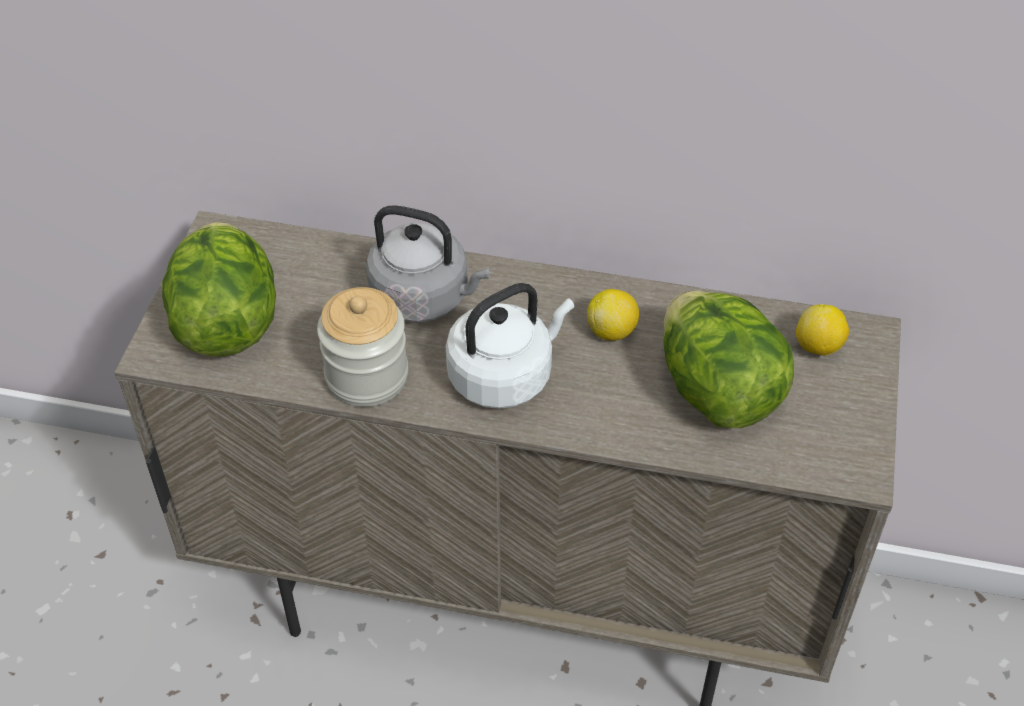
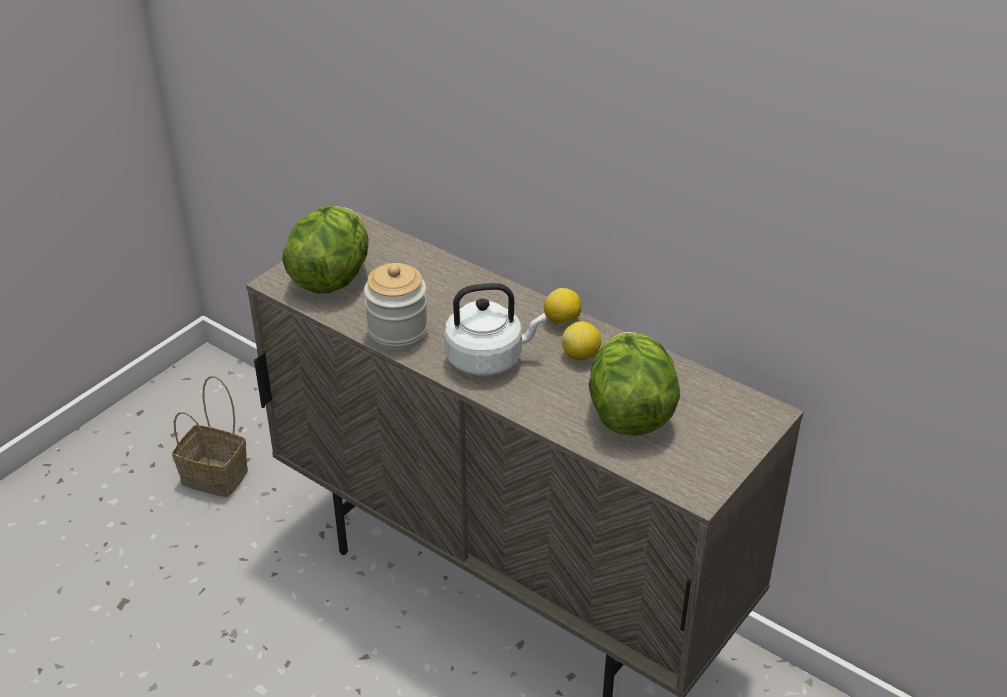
camera: 25 degrees right, 10 degrees down
(75, 592) = (217, 476): none -> basket
(425, 298) = (467, 300): grey kettle -> none
(818, 347) = (725, 409): lemon -> lemon (562, 321)

